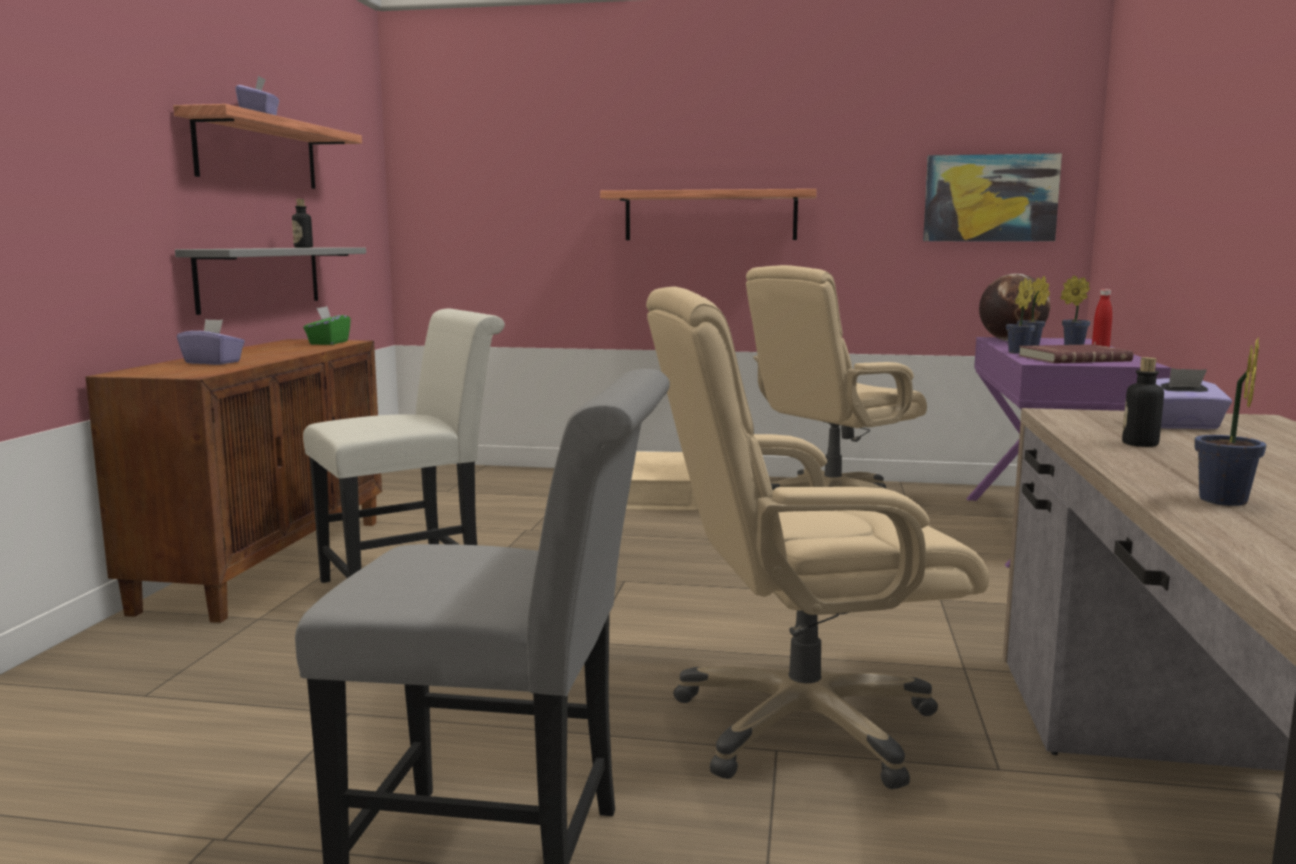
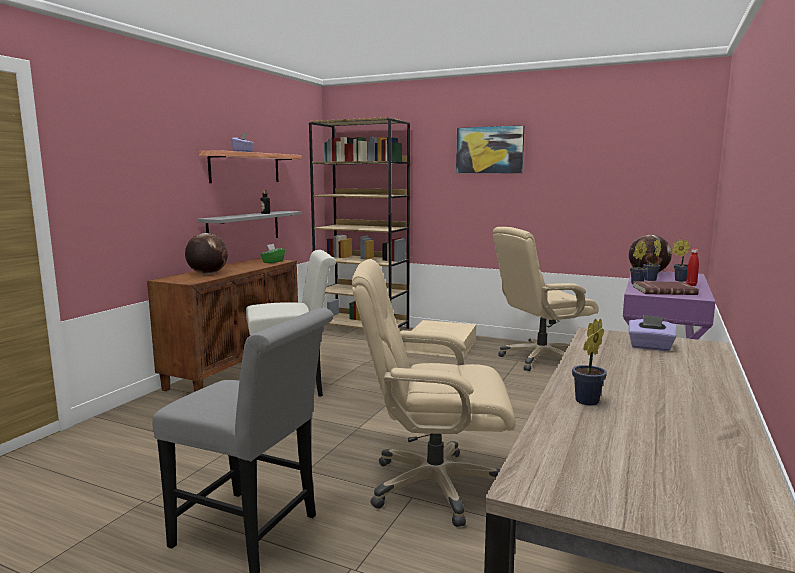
camera: 15 degrees right, 0 degrees up
(213, 362) = (207, 274): purple tissue box -> globe
(482, 476) = (362, 328): none -> brown bookcase
(710, 216) = (486, 194): shelf -> none
(990, 198) = (649, 186): picture -> picture (489, 150)
(1140, 444) = (604, 358): bottle -> none

